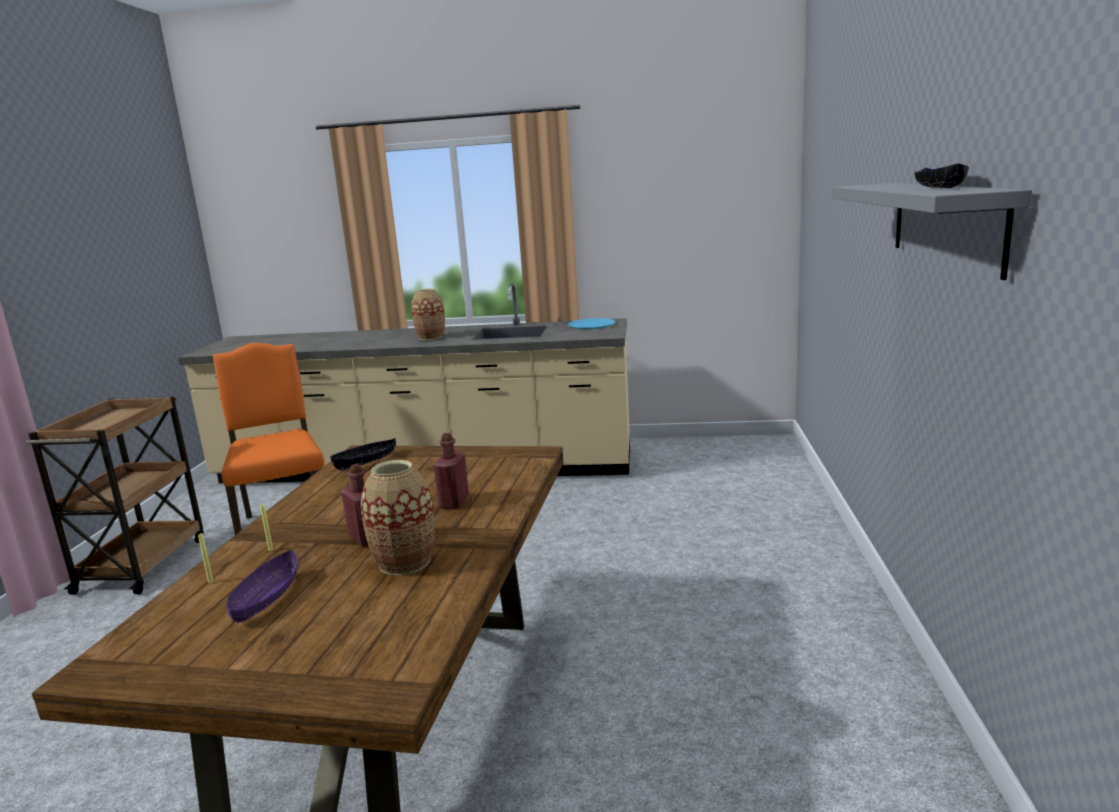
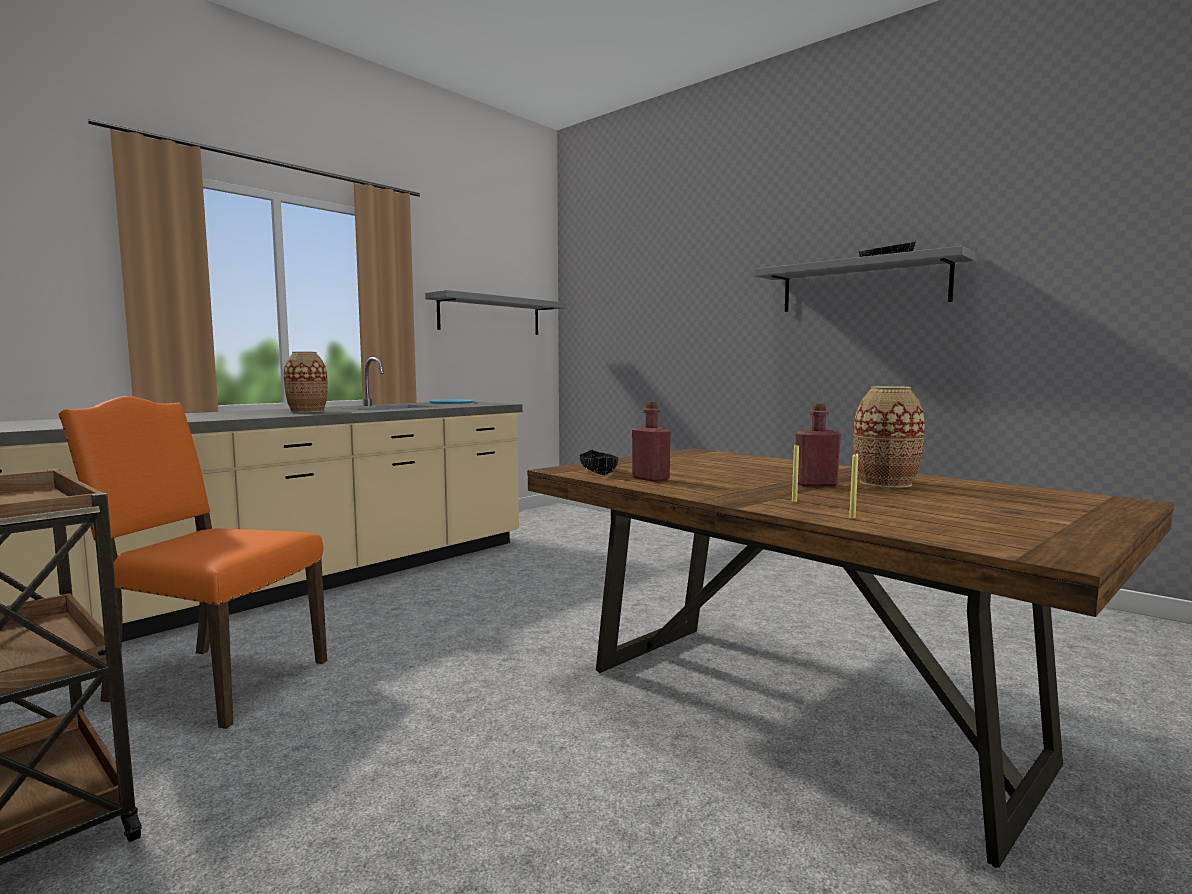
camera: 55 degrees left, 10 degrees down
(266, 598) = (921, 509): purple bowl -> none
(454, 502) = (769, 468): red bottle -> red bottle (650, 479)
(687, 218) = (490, 315): none -> grey shelf

